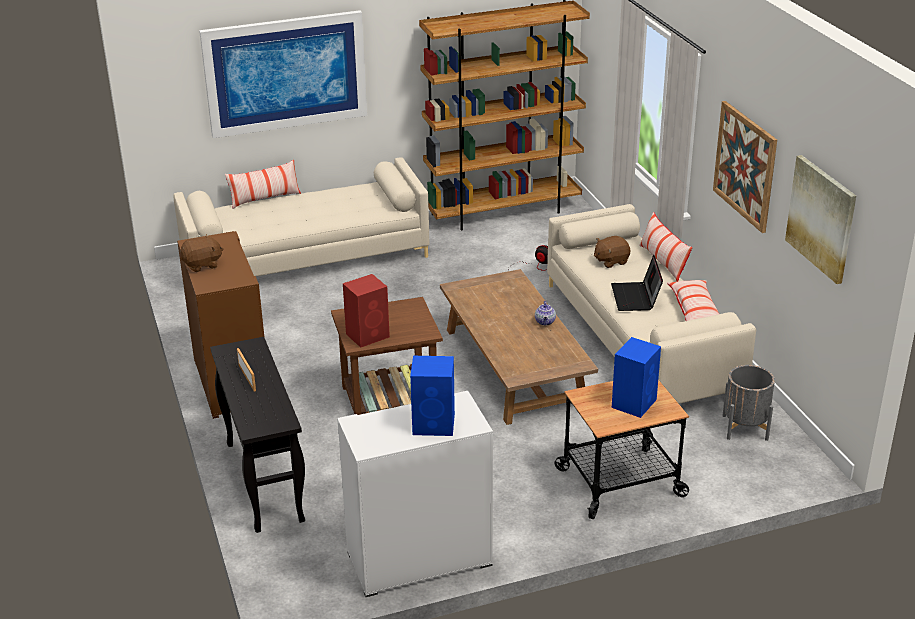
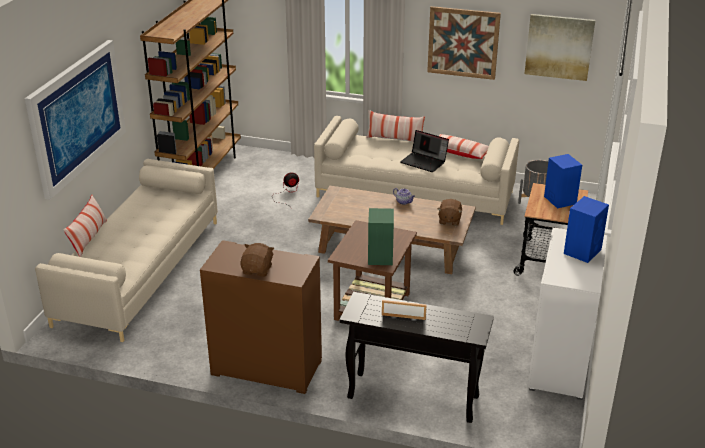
camera: 55 degrees left, 0 degrees up
(368, 335) = (380, 256): red speaker -> green speaker
(611, 261) = (371, 152): brown plush toy -> brown plush toy (449, 220)

